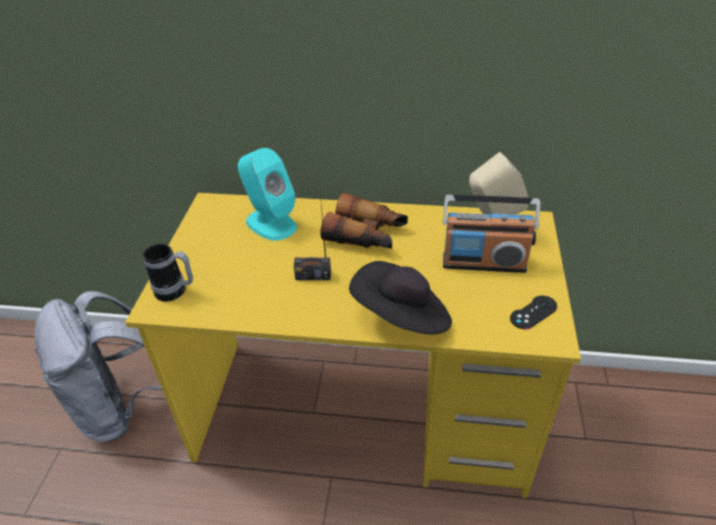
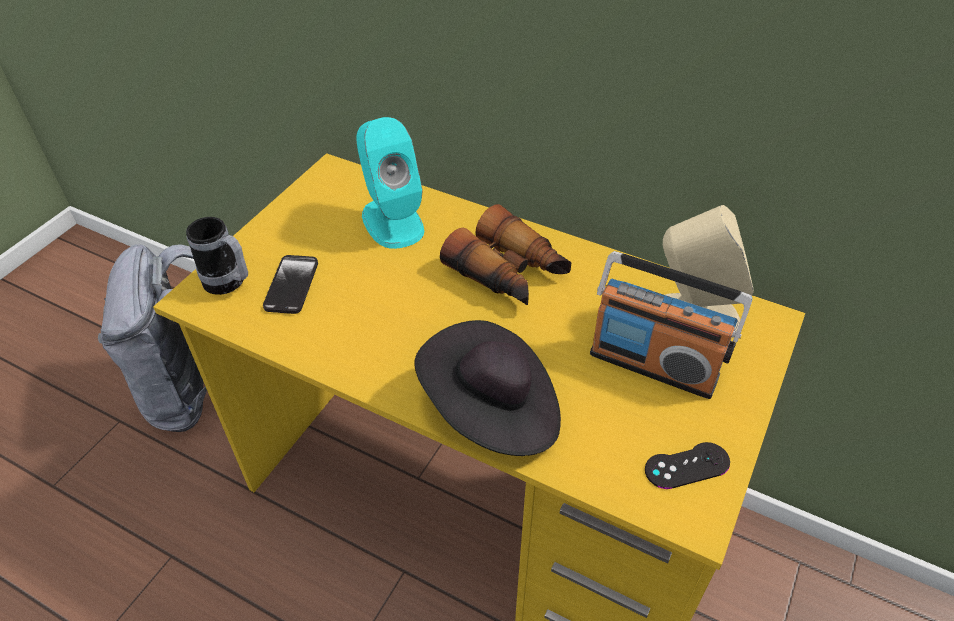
camera: 20 degrees right, 5 degrees up
(222, 281) = (291, 285): none -> phone
(313, 275) = (407, 312): radio -> none

